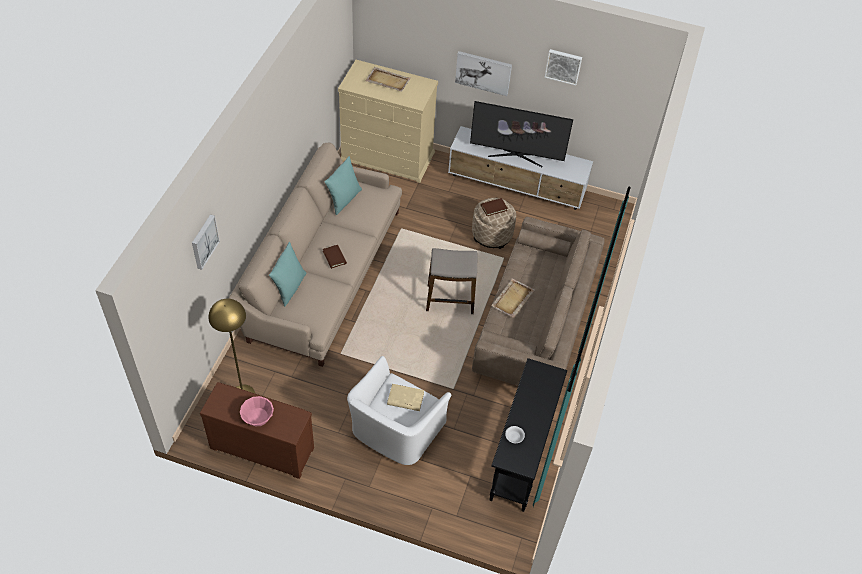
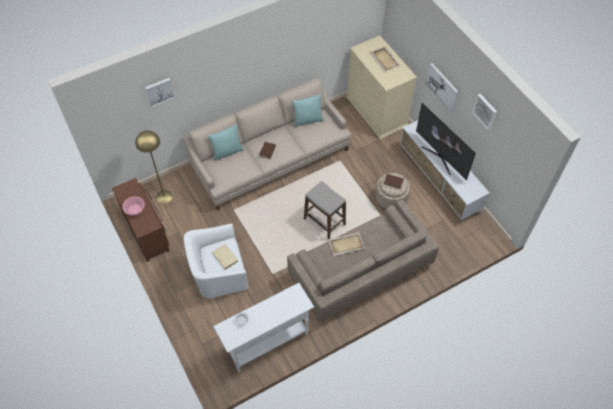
camera: 45 degrees right, 5 degrees up
(520, 460) = (267, 342): black console table -> white console table

